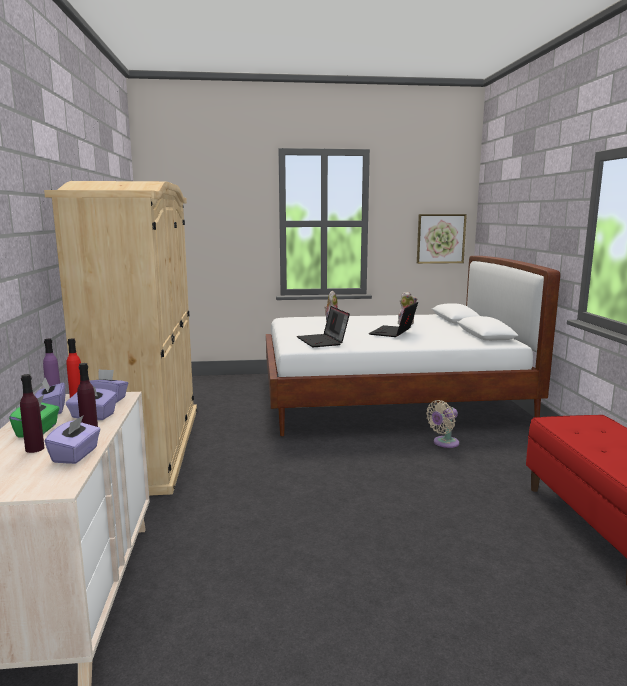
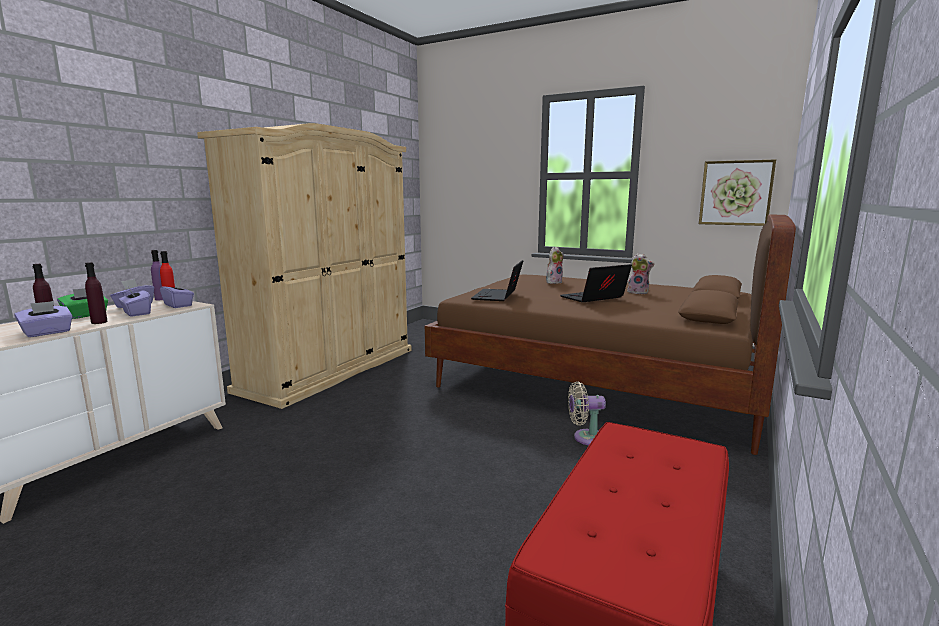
camera: 35 degrees right, 0 degrees up
(388, 400) = (600, 380): white bed -> brown bed

